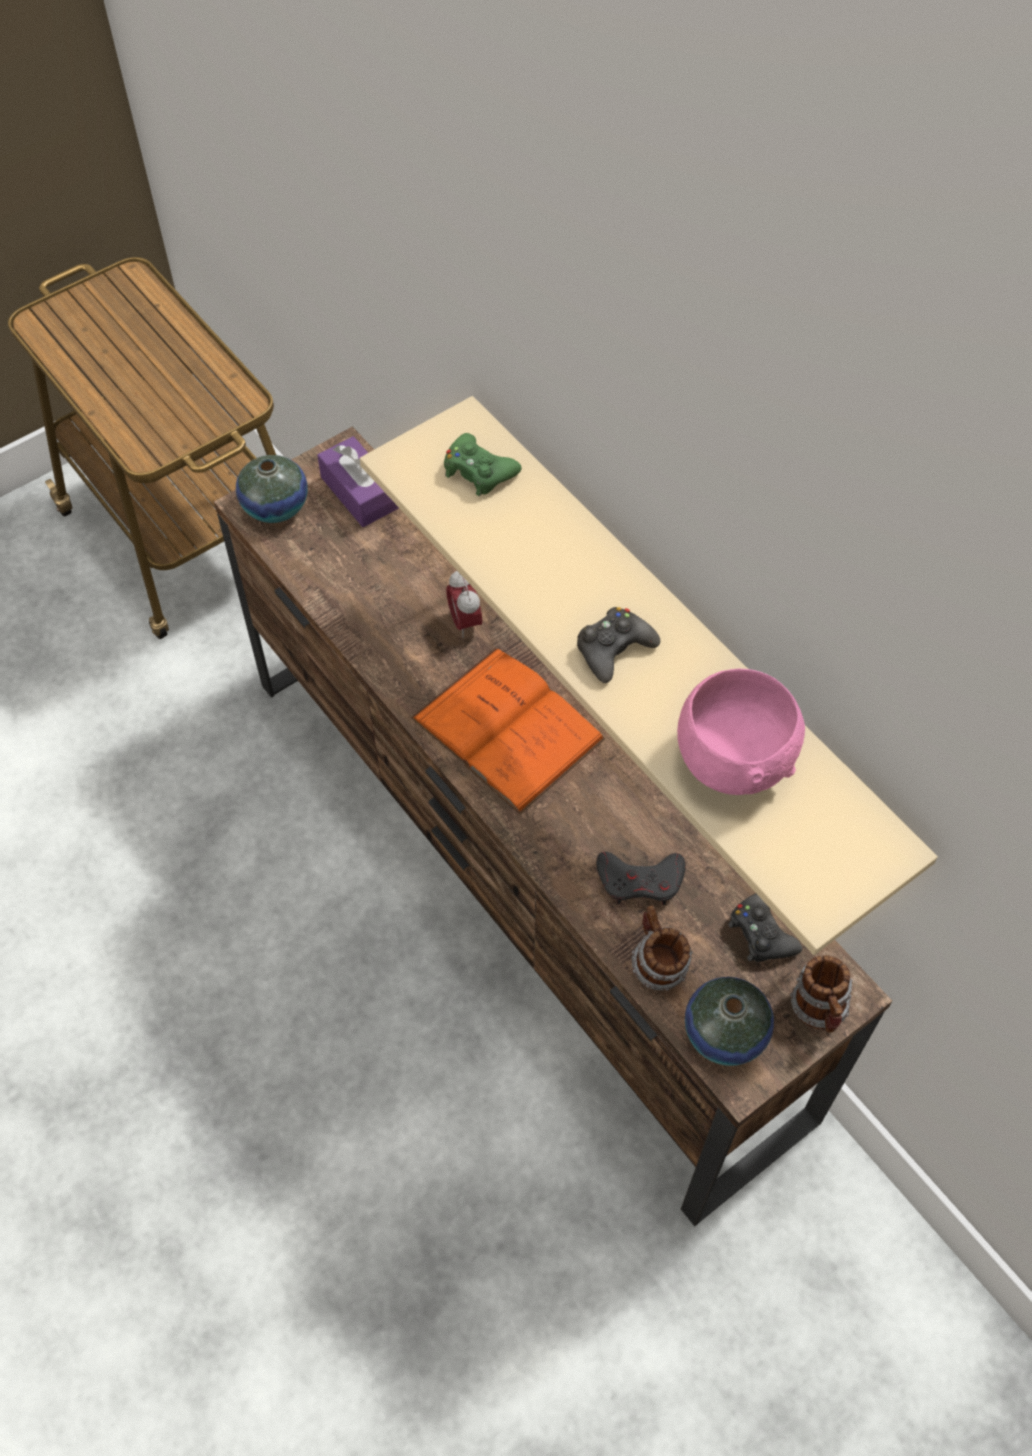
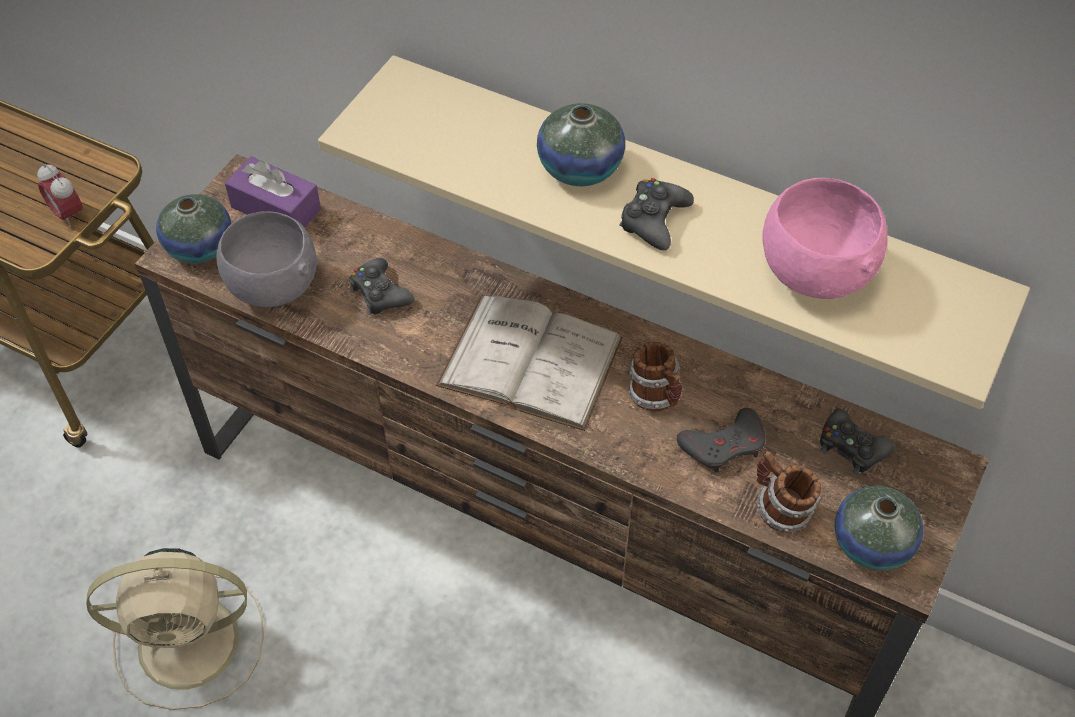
camera: 25 degrees left, 5 degrees down
(173, 854) = (193, 642): none -> beige fan
(318, 567) = (272, 286): none -> grey bowl
(408, 610) = (380, 293): none -> black game controller
(465, 622) = (439, 284): alarm clock -> alarm clock (68, 214)
(478, 471) = (439, 115): green game controller -> none
(507, 728) = (530, 361): orange book -> white book
(576, 571) = (580, 168): none -> vase
(819, 1009) = (937, 490): mug -> mug (656, 397)

